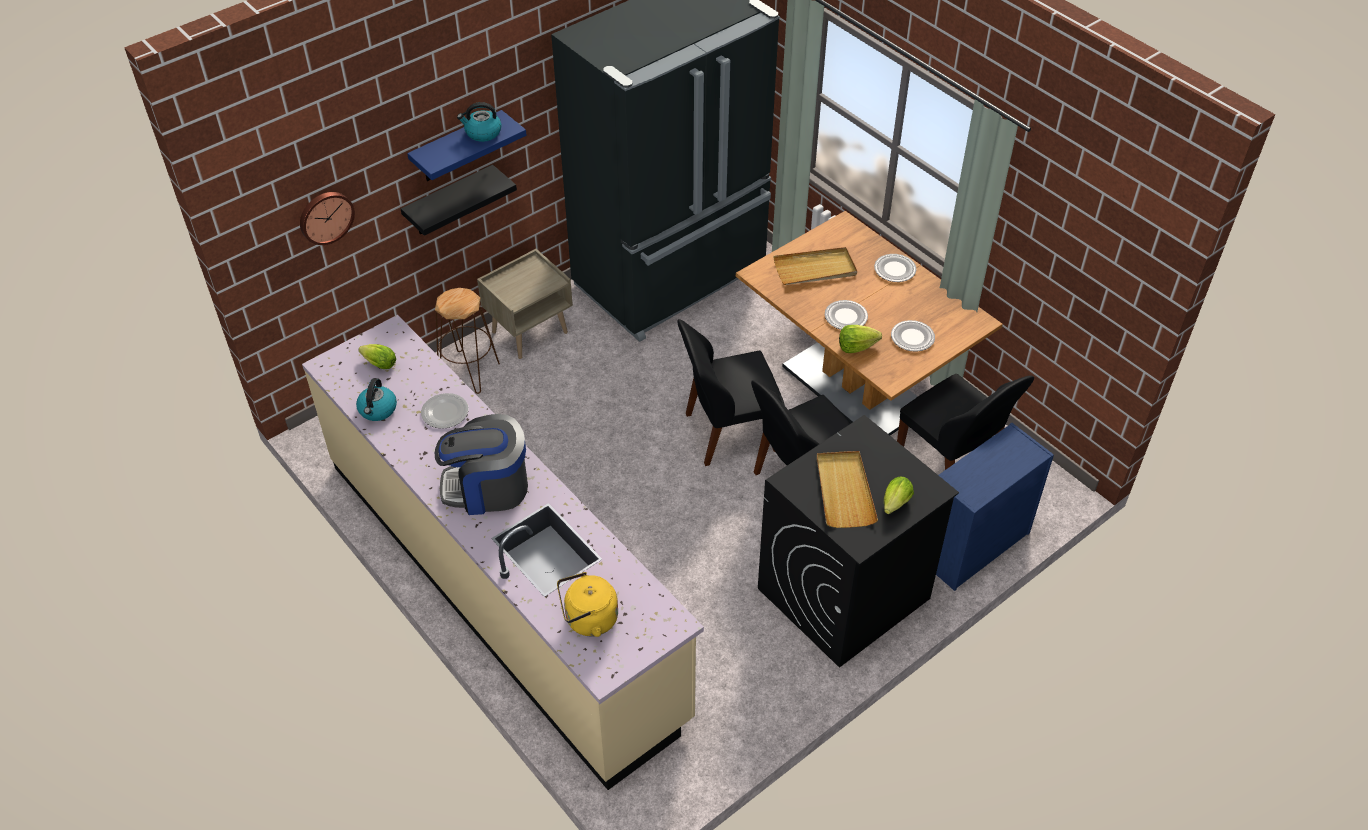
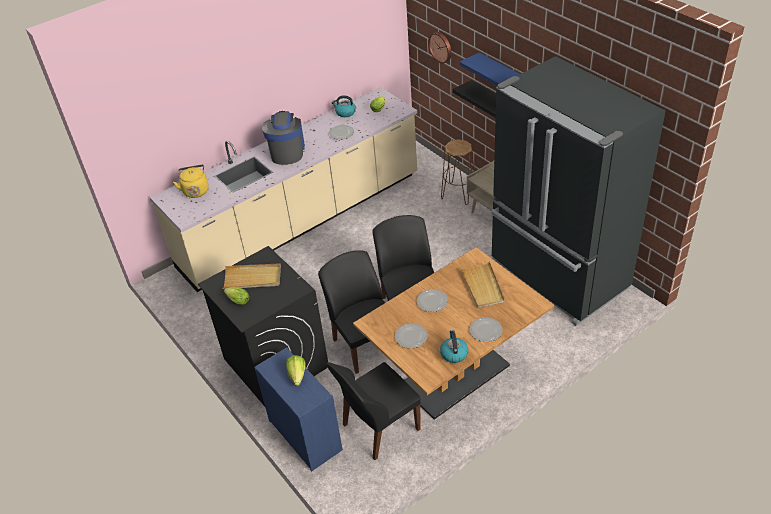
camera: 95 degrees right, 5 degrees down
(482, 133) = (501, 73): kettle -> kettle (454, 353)
(856, 347) = (401, 306): lettuce -> lettuce (297, 375)

